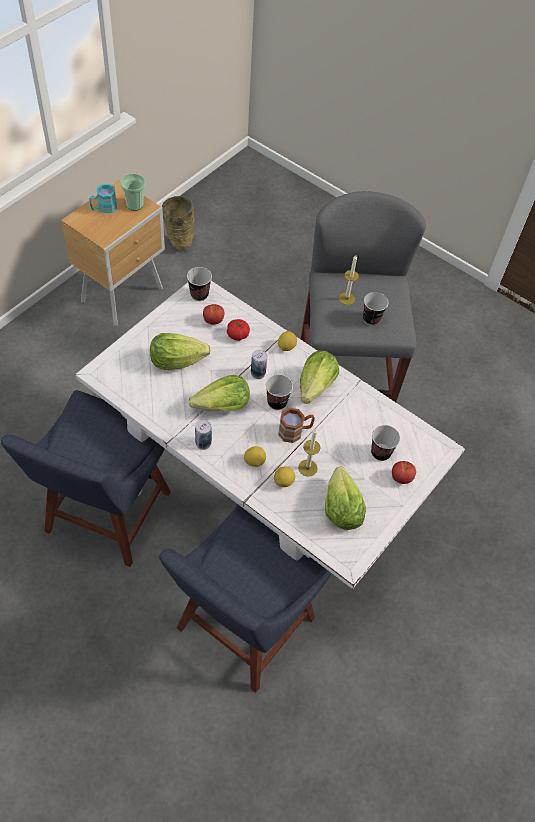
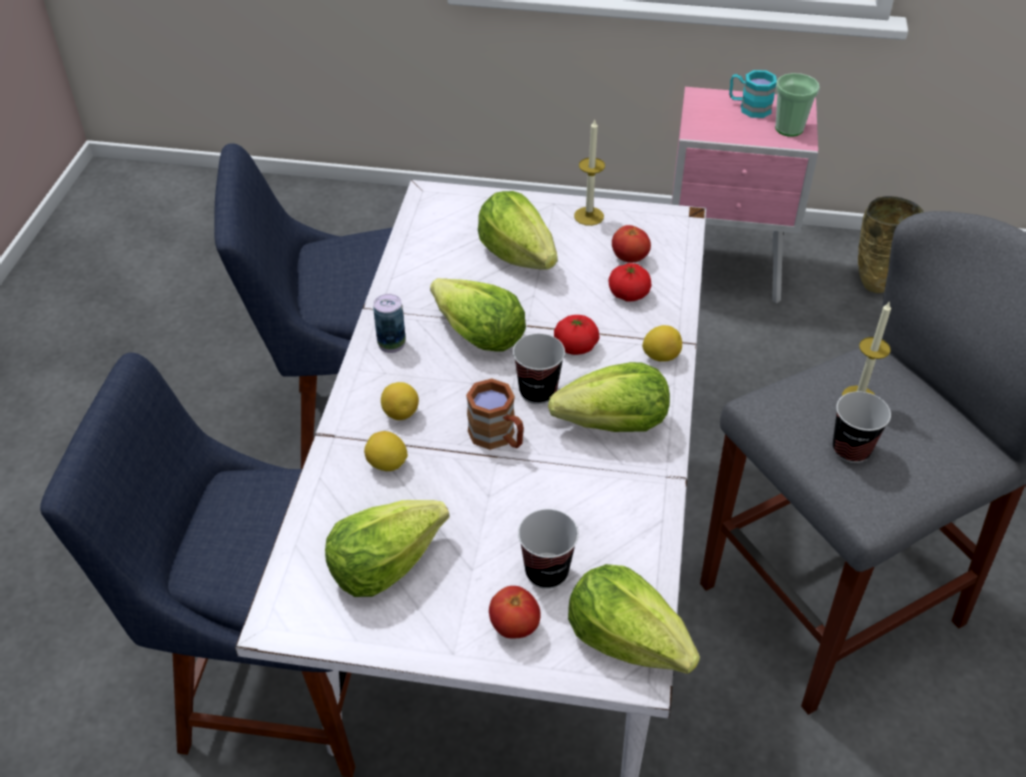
camera: 65 degrees right, 10 degrees down
(124, 295) = (726, 274): brown nightstand -> pink nightstand
(199, 294) = (663, 225): cup -> none
(258, 373) = (575, 346): can -> tomato
(307, 468) = (437, 483): candle -> candle (589, 216)
(428, 443) = (628, 639): none -> lettuce

